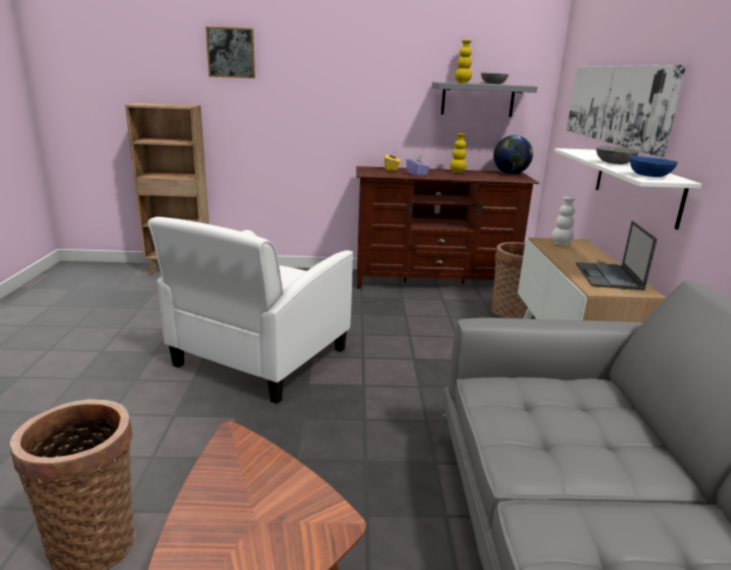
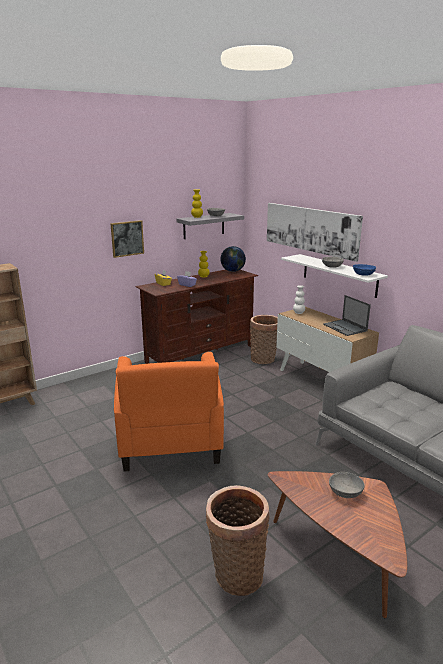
camera: 35 degrees left, 0 degrees up
(231, 52) = (30, 217): picture -> picture (127, 238)
(260, 358) = (170, 442): white armchair -> orange armchair
(277, 505) = (345, 492): none -> grey bowl

